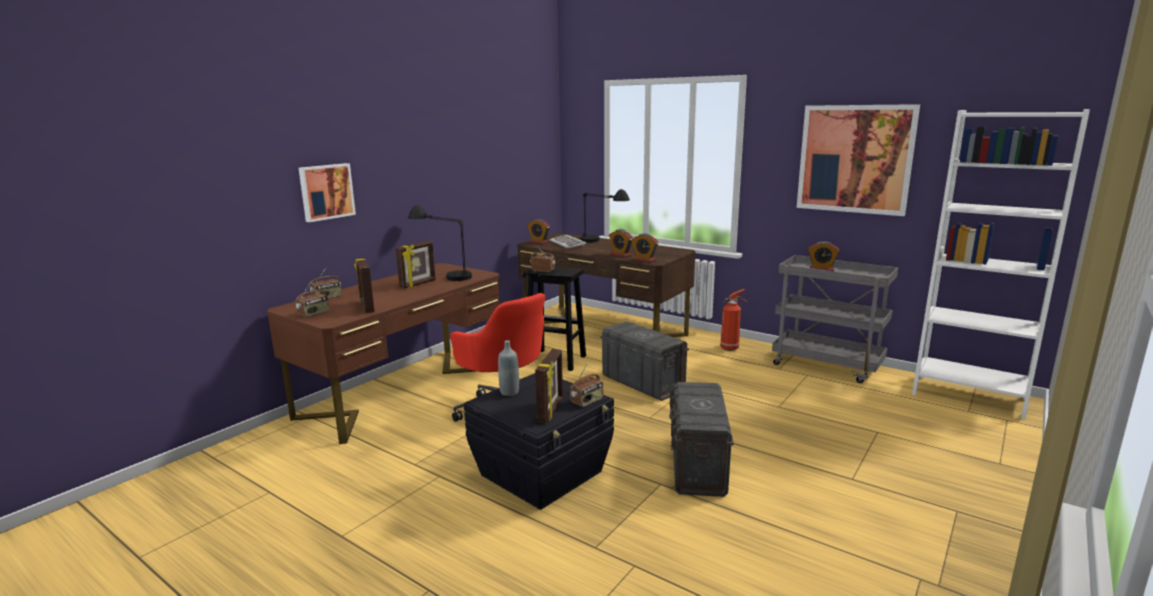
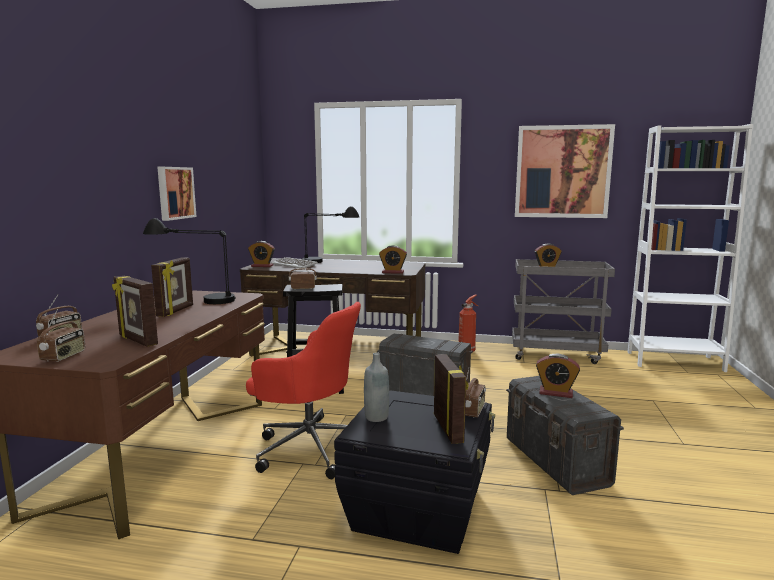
camera: 25 degrees left, 5 degrees down
(326, 191) = (47, 193): picture -> picture (175, 193)
(620, 255) = (363, 270): alarm clock -> alarm clock (556, 393)

